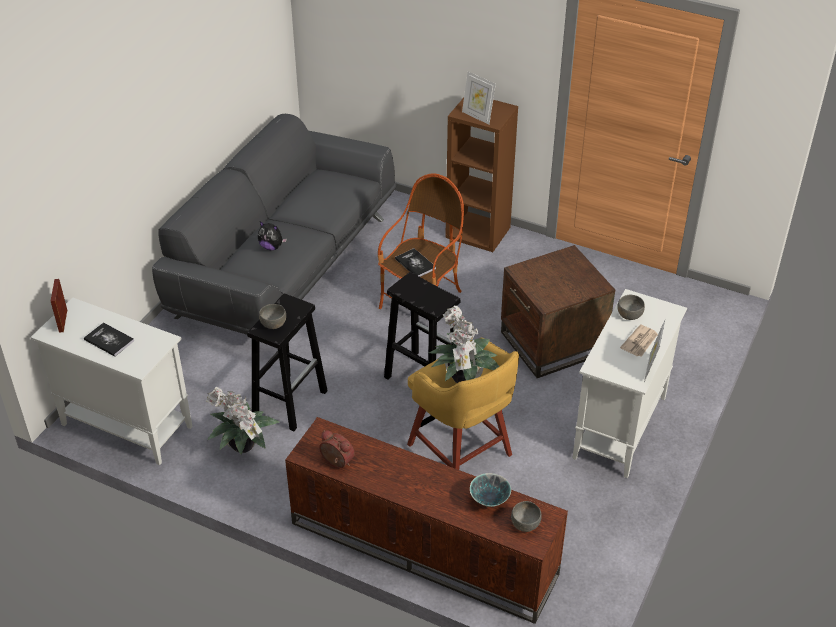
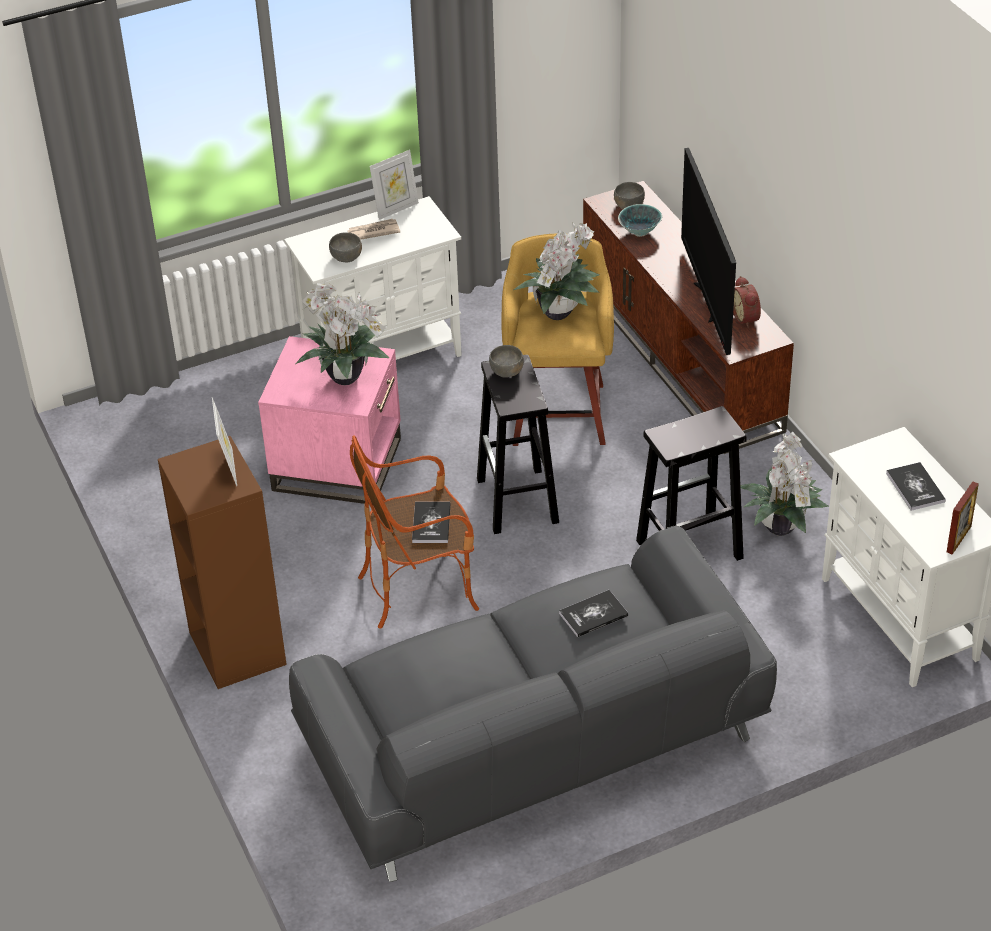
camera: 140 degrees left, 0 degrees up
(272, 247) = (593, 614): plush toy -> book
(273, 324) = (709, 430): grey bowl -> grey bowl (507, 371)
(376, 461) = (708, 302): none -> television
(548, 282) = (343, 376): none -> potted plant
(552, 343) = (337, 463): brown side table -> pink side table

